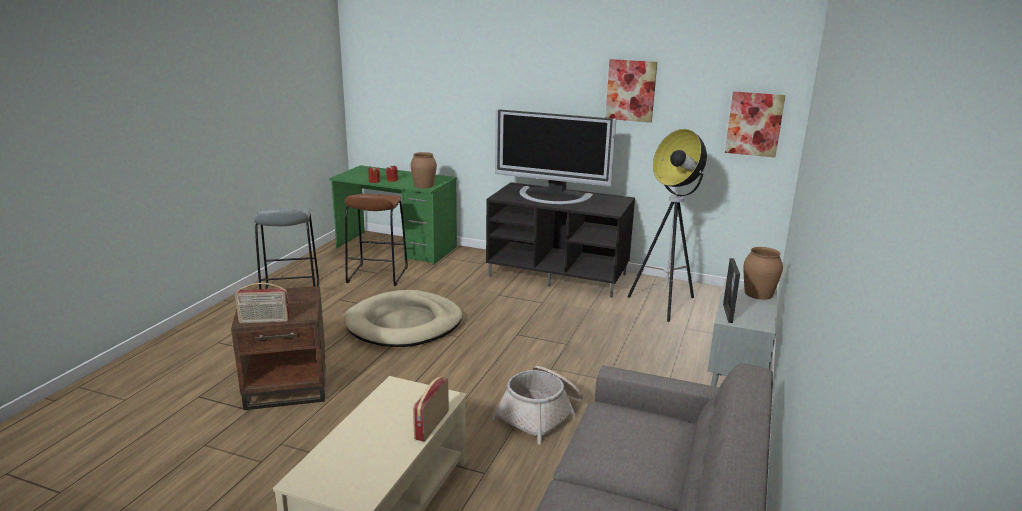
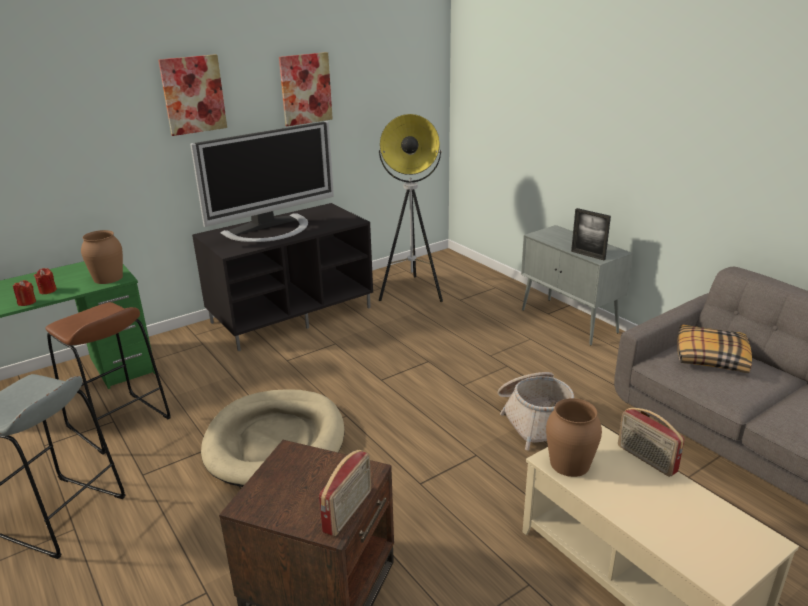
camera: 55 degrees left, 5 degrees up
(647, 432) = (710, 357): none -> pillow
(754, 124) = (415, 99): picture -> picture (193, 94)
(758, 293) = (562, 234): brown vase -> brown vase (569, 464)

